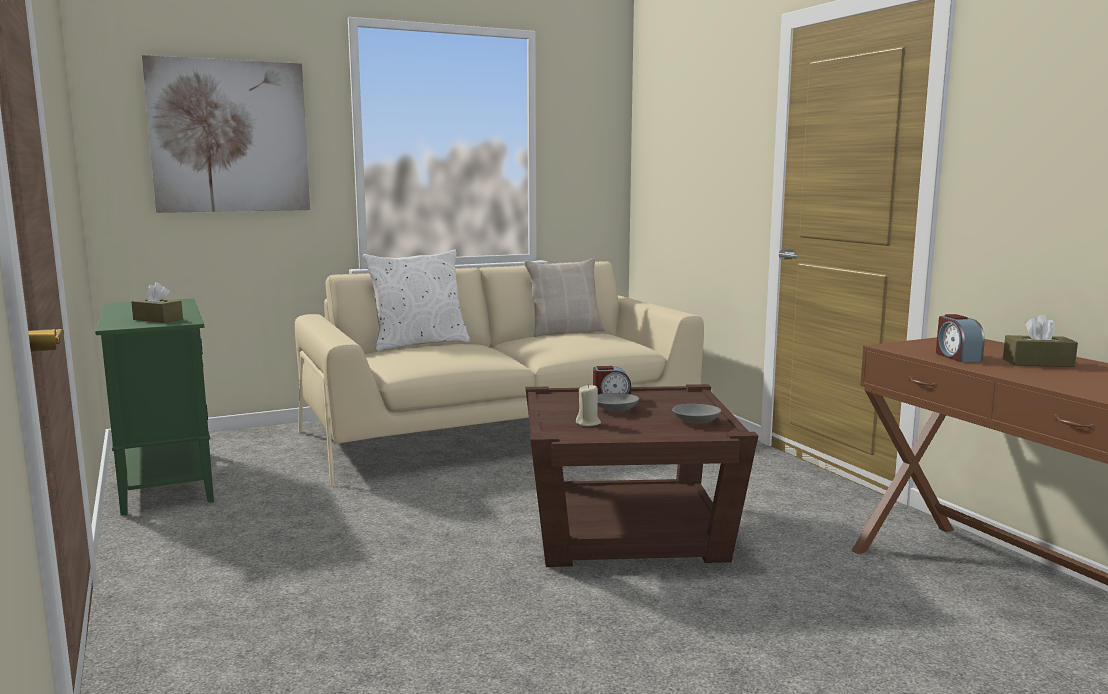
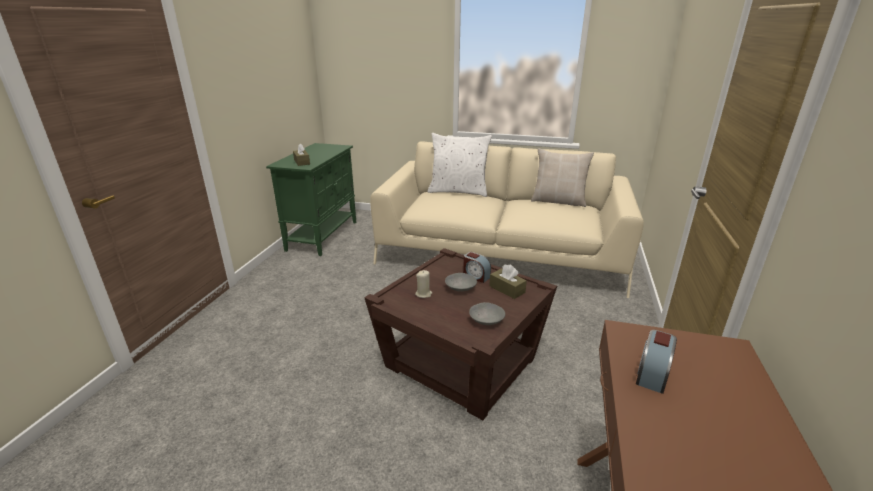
camera: 40 degrees right, 15 degrees up
(230, 136) = (385, 52): picture -> none
(1038, 363) = (720, 426): brown tissue box -> brown tissue box (507, 289)

